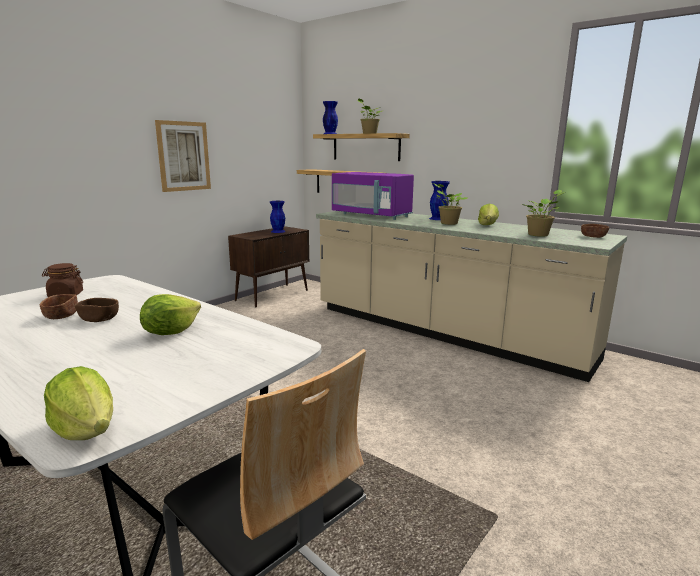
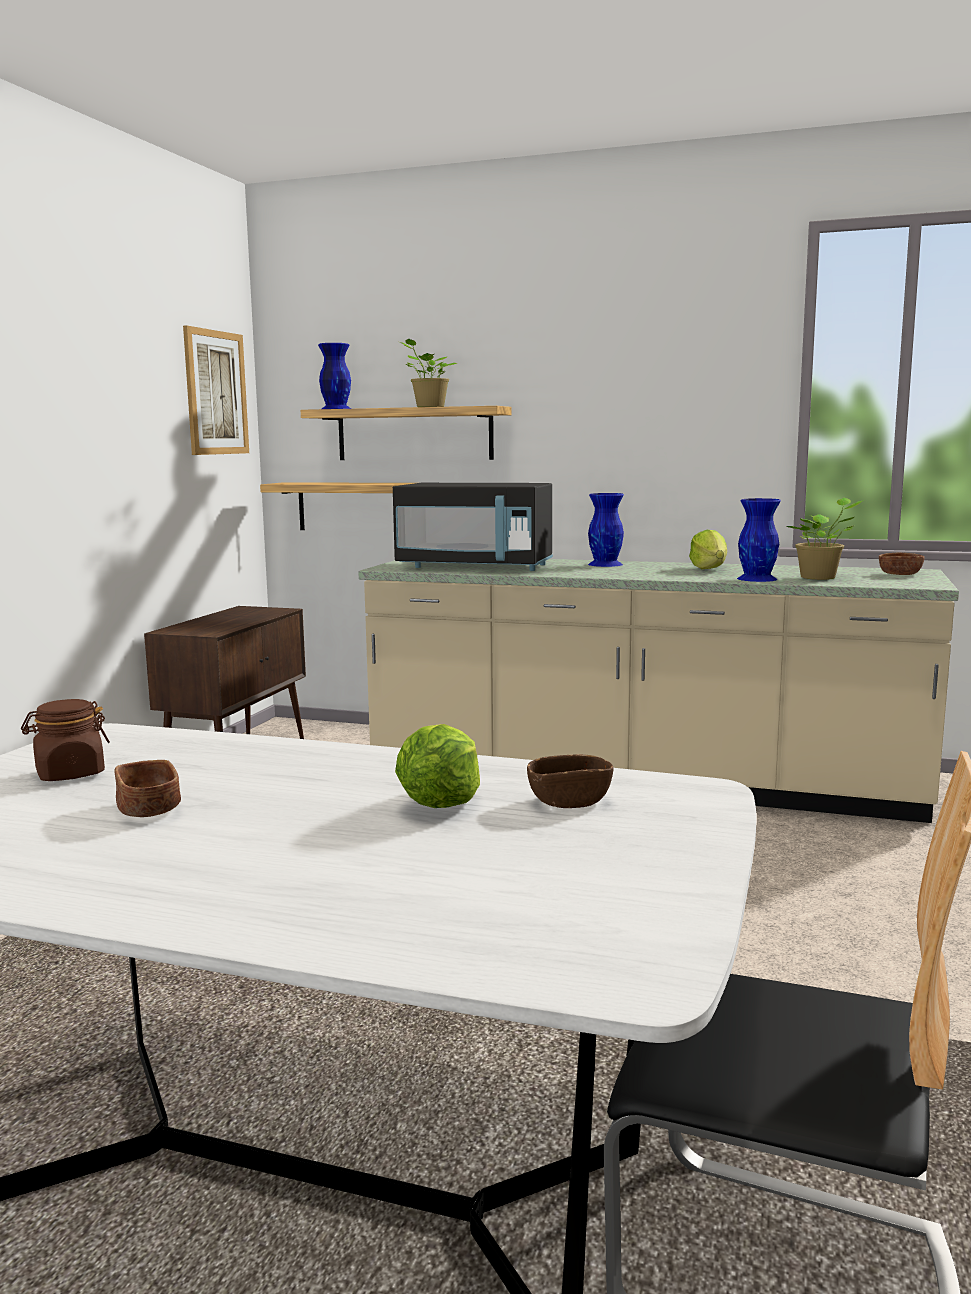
camera: 20 degrees left, 5 degrees down
(86, 429) = (614, 963): lettuce -> none
(99, 319) = (246, 803): brown bowl -> brown bowl (569, 802)
(184, 156) = (60, 460): picture -> picture (216, 393)
(278, 231) = (244, 616): blue vase -> blue vase (757, 578)
(371, 215) = (475, 567): purple microwave -> black microwave
(447, 223) = (638, 570): potted plant -> none

